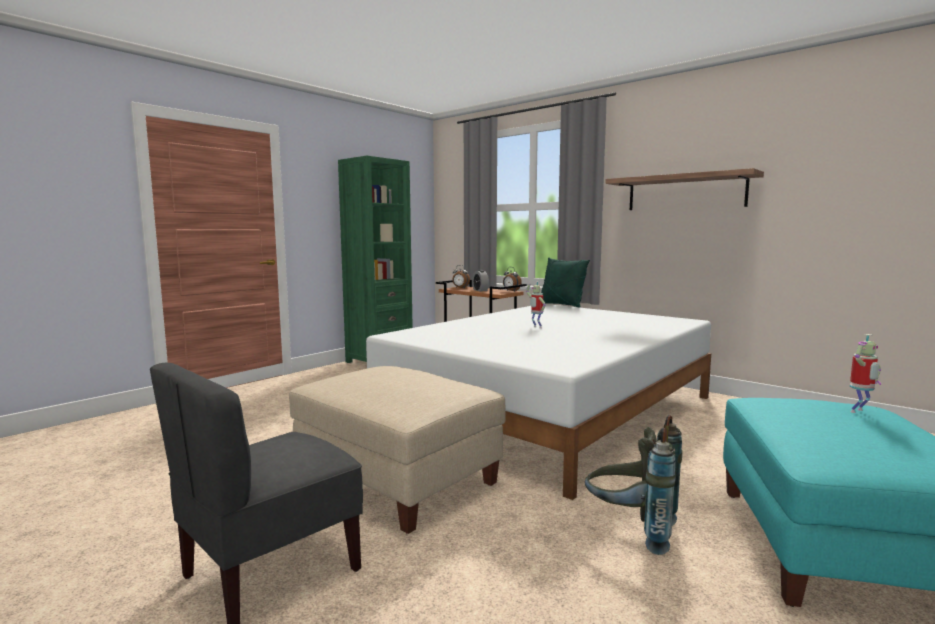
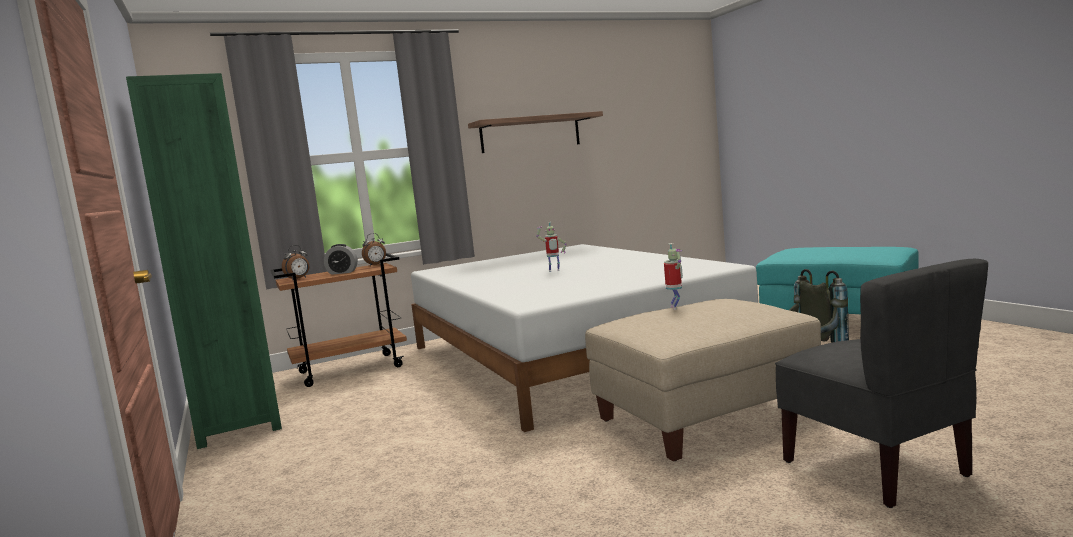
camera: 65 degrees left, 0 degrees up
(561, 305) = (440, 266): green pillow -> none
(859, 412) = (813, 246): toy robot -> toy robot (675, 307)

